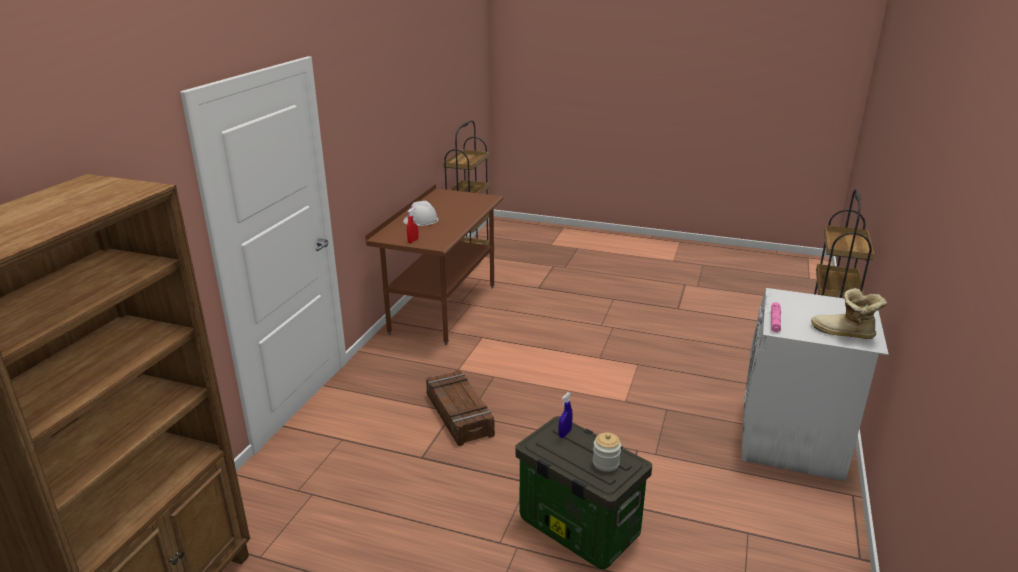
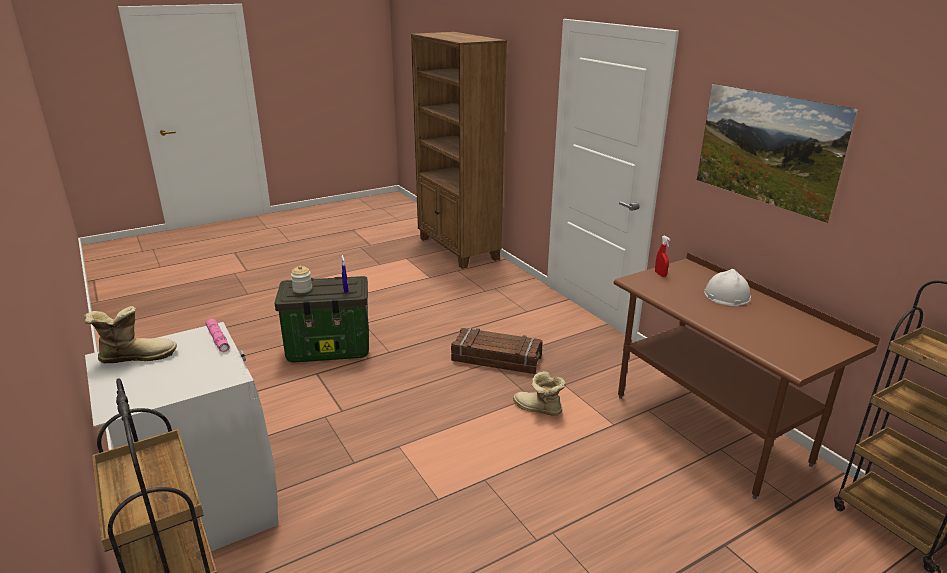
camera: 130 degrees right, 0 degrees up
(379, 139) = (761, 174): none -> picture
(505, 367) = (538, 409): none -> boot

